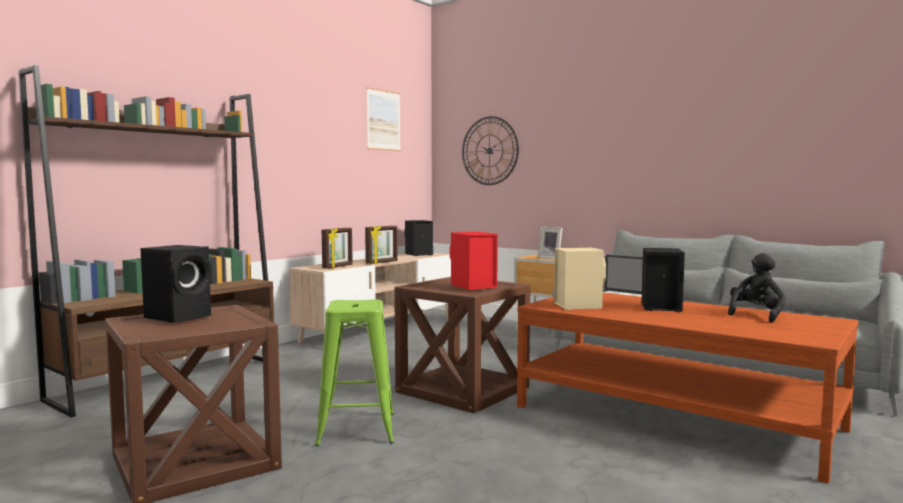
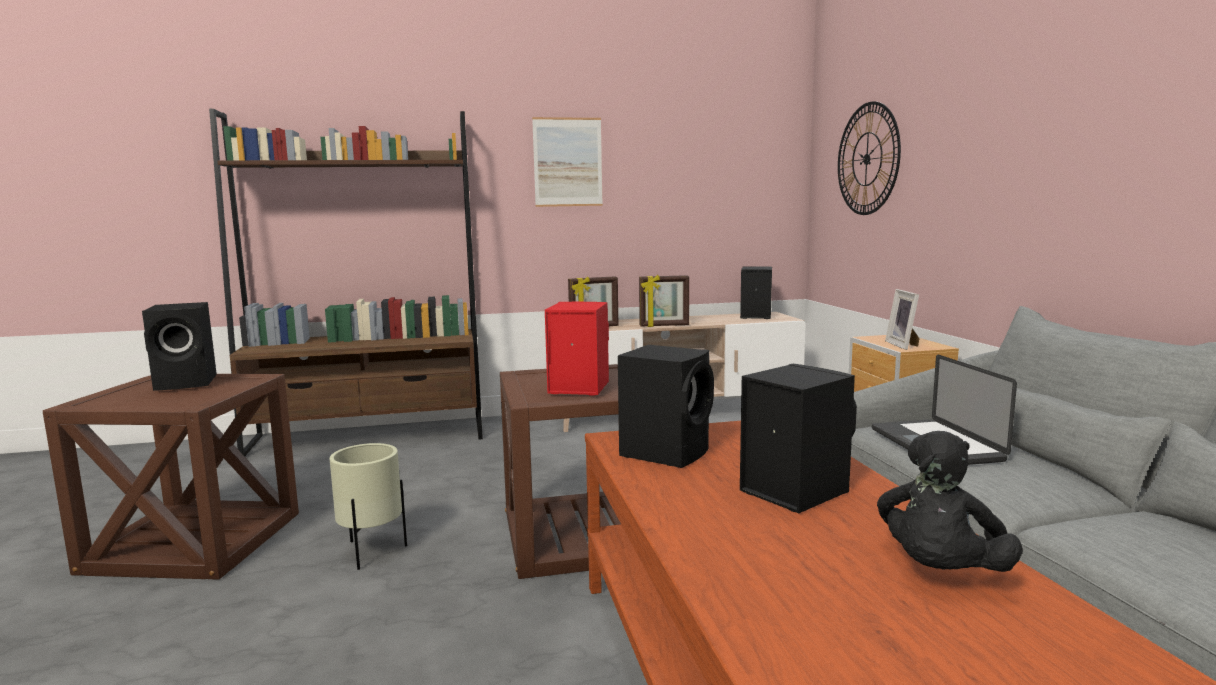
camera: 40 degrees right, 5 degrees up
(357, 428) = (372, 553): green stool -> beige planter
(383, 120) = (713, 124): picture -> picture (568, 162)
(577, 306) = (667, 452): beige speaker -> black speaker
(756, 315) = (939, 572): black plush toy -> black plush toy turned 135 degrees clockwise

